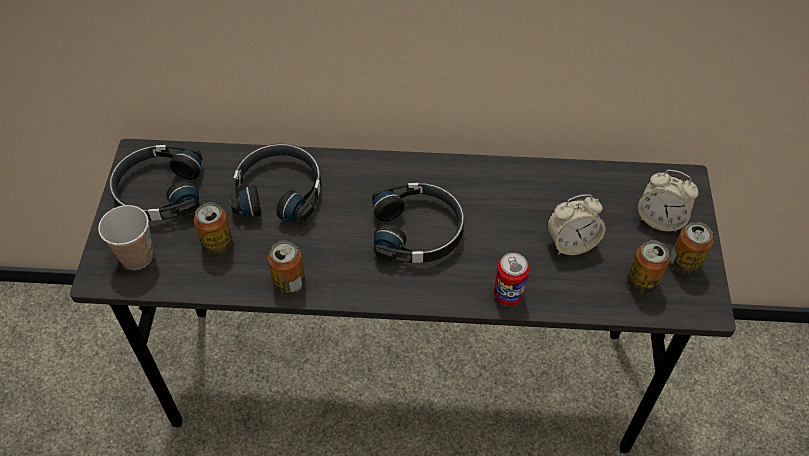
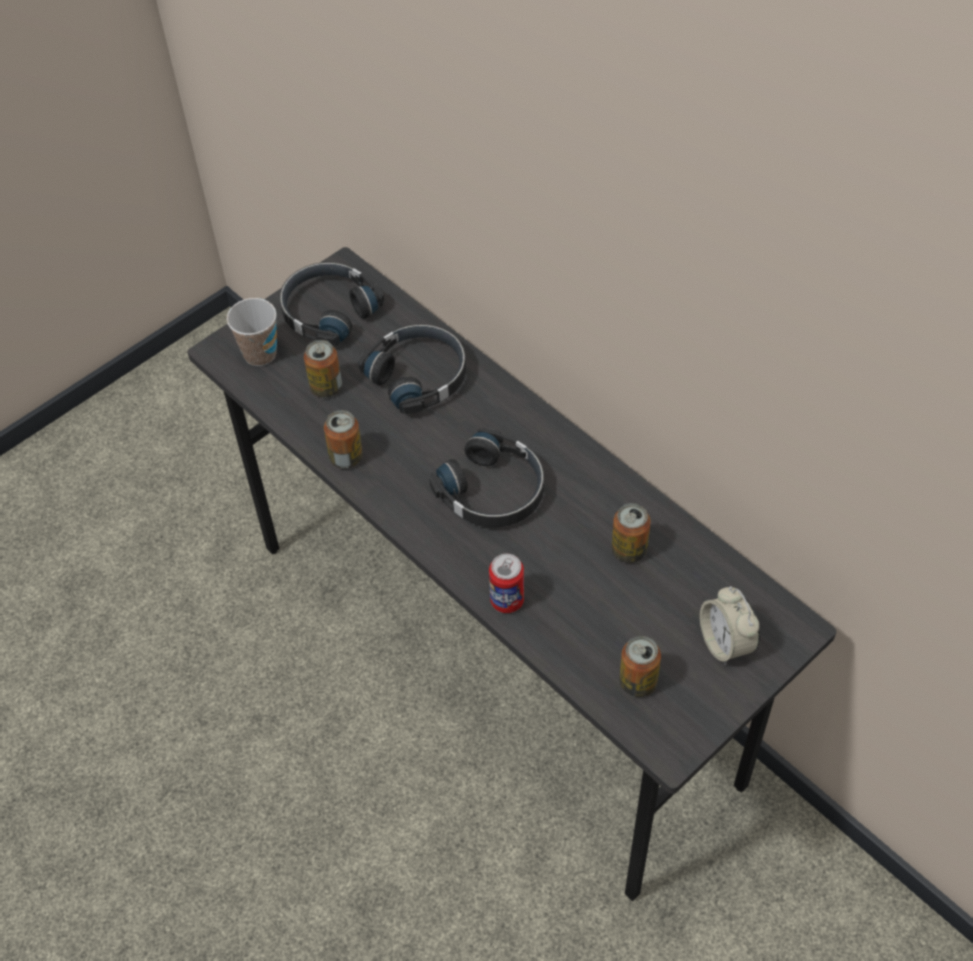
camera: 45 degrees right, 0 degrees up
(571, 243) = (614, 600): alarm clock -> none
(684, 264) = (698, 698): can -> can (629, 550)

